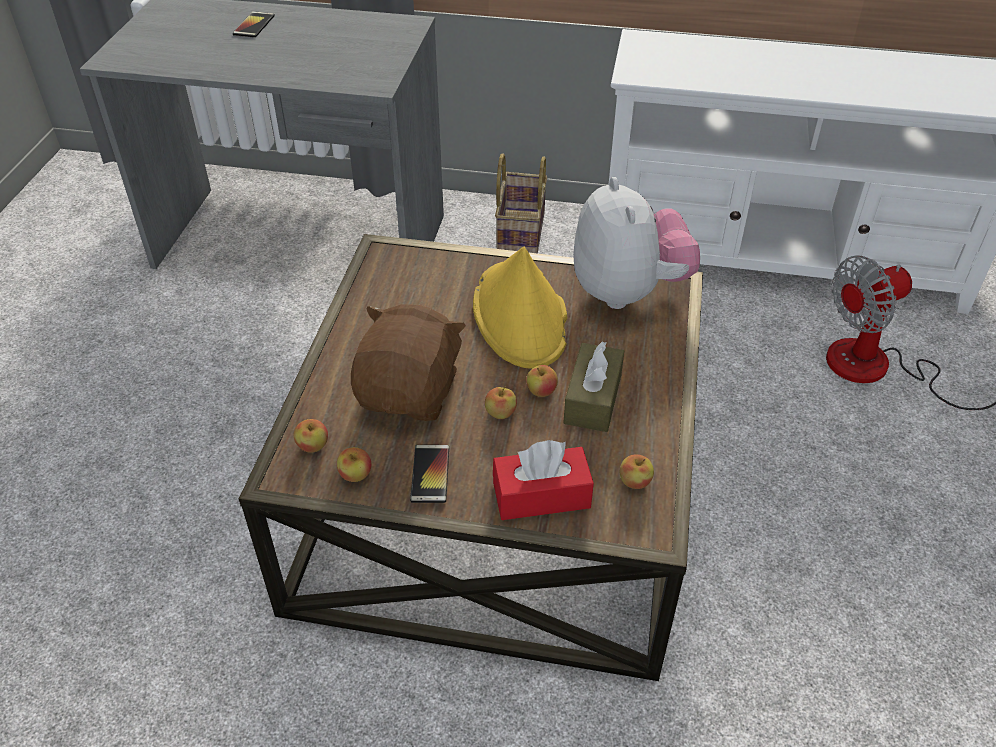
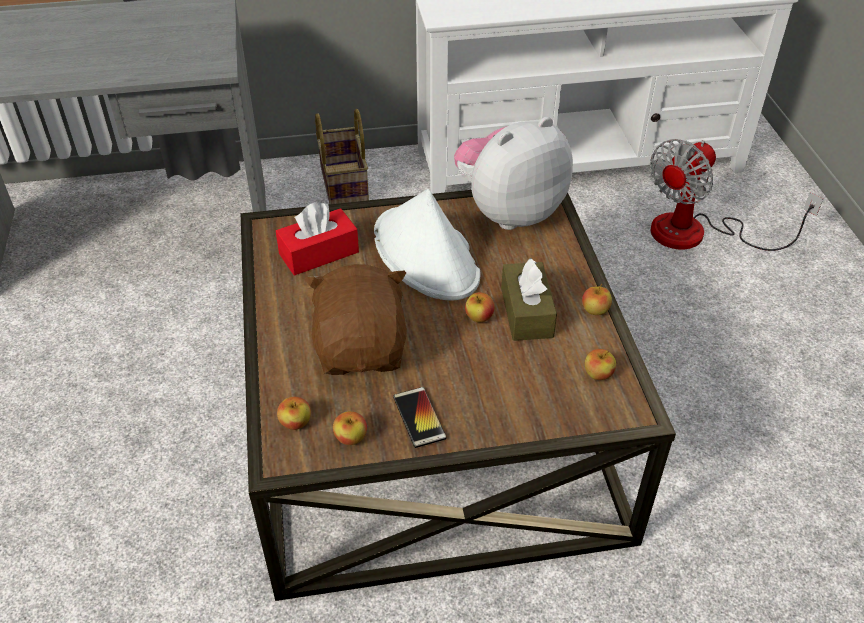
camera: 20 degrees left, 0 degrees up
(254, 25) = (55, 31): phone -> none
(500, 413) = (453, 346): apple -> apple (595, 310)
(520, 316) = (426, 255): yellow hat -> white hat
(541, 495) = (526, 408): red tissue box -> red tissue box (319, 253)
(628, 292) = (509, 211): plush toy -> plush toy turned 90 degrees counterclockwise

